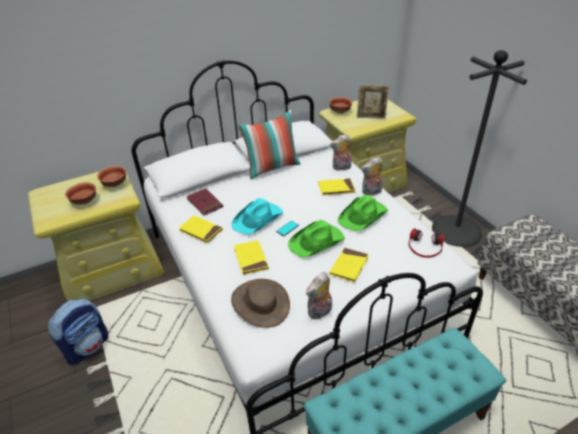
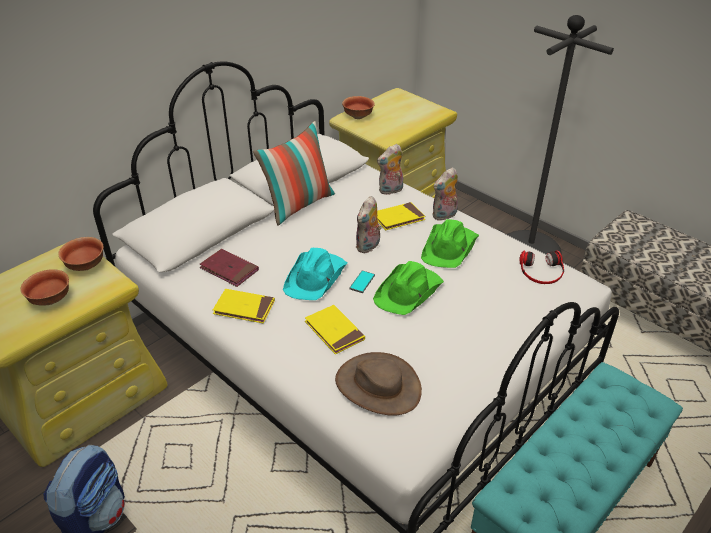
camera: 20 degrees left, 0 degrees up
(320, 312) = (459, 379): plush toy -> plush toy (368, 246)
(349, 266) = (464, 314): yellow book -> none
(371, 117) = (402, 118): picture frame -> none

